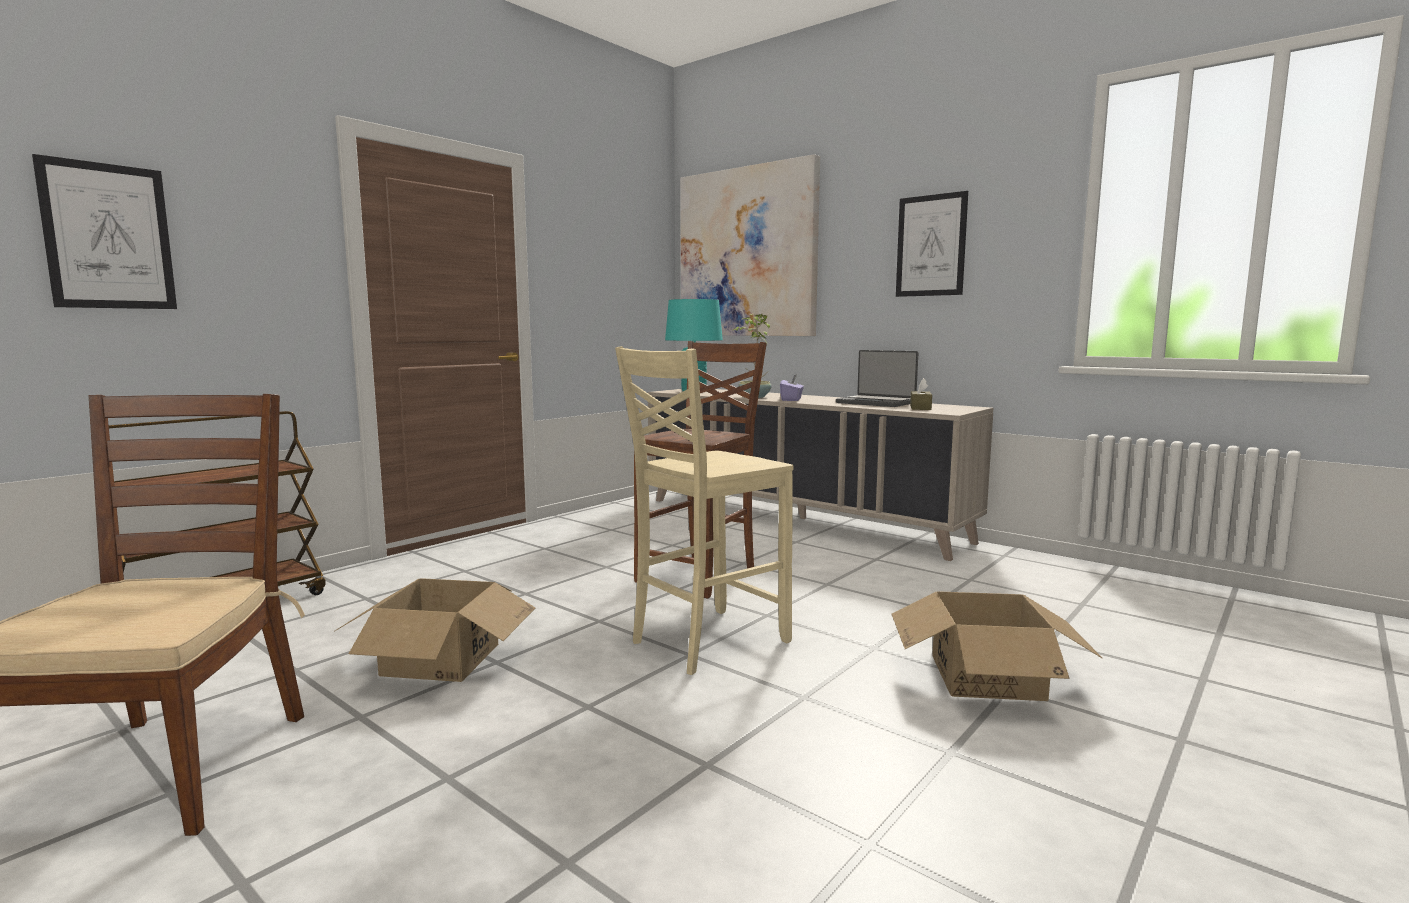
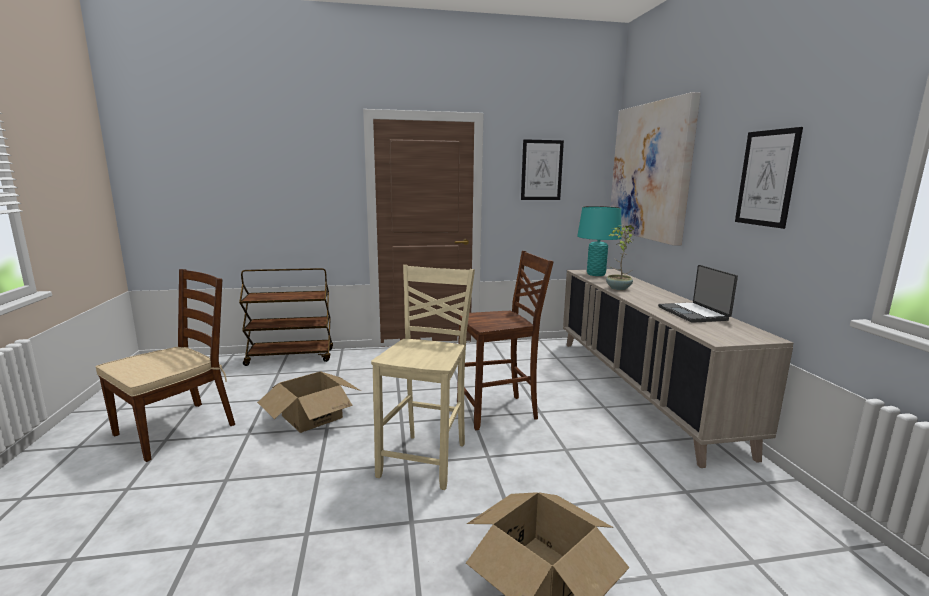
camera: 40 degrees right, 5 degrees up
(108, 236) = (256, 184): picture -> picture (541, 170)
(705, 641) = (426, 459): beige chair -> beige chair turned 105 degrees clockwise
(791, 400) = (635, 297): purple tissue box -> none
(920, 408) = (712, 328): brown tissue box -> none

